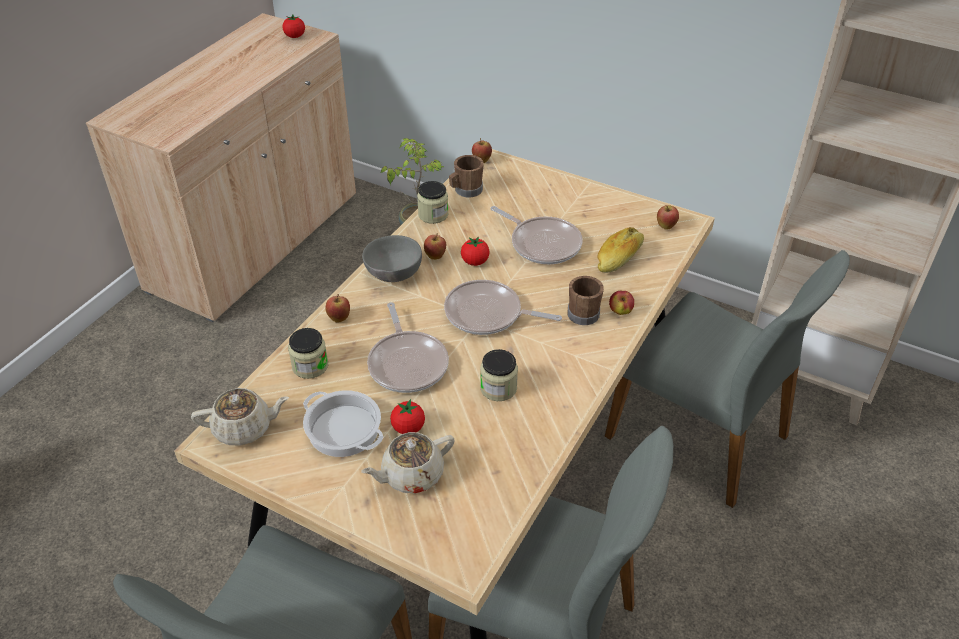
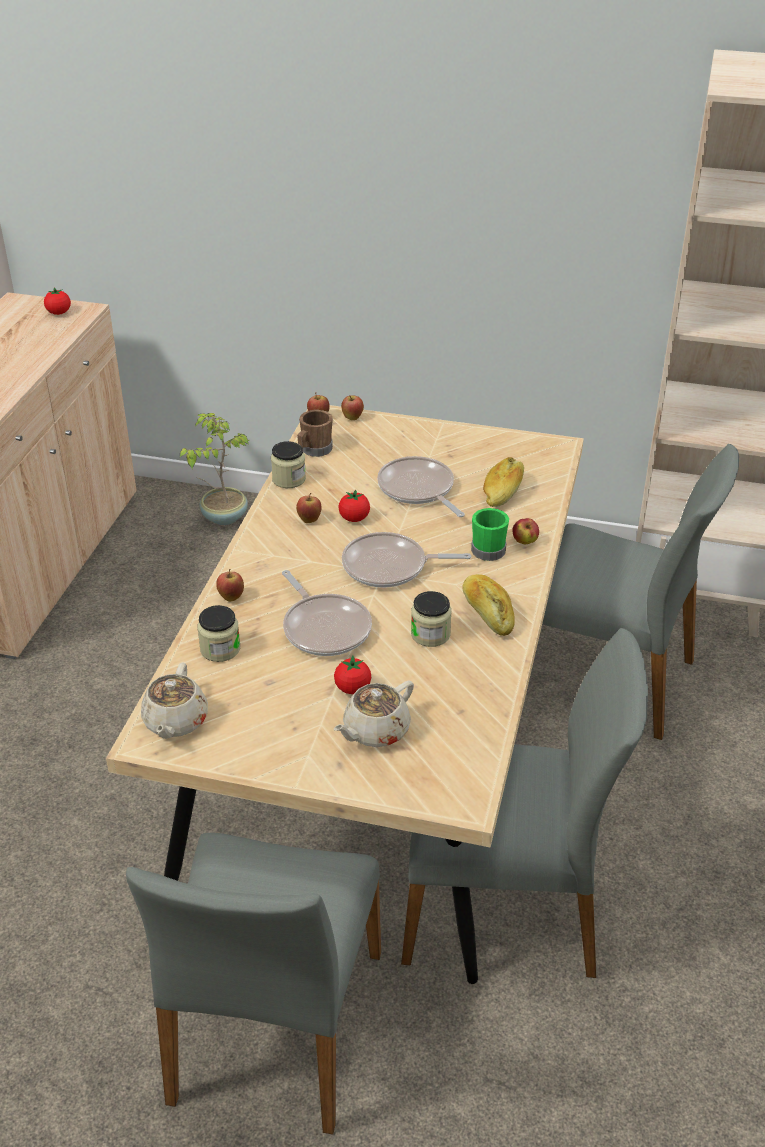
camera: 15 degrees left, 5 degrees down
(244, 428) = (175, 722): beige teapot -> beige teapot turned 120 degrees clockwise
(342, 430) = (283, 703): cooking pot -> none
(392, 275) = (270, 545): grey bowl -> none
(542, 243) = (418, 489): frying pan -> frying pan turned 150 degrees counterclockwise
(559, 376) = (487, 612): none -> bread
(584, 312) = (488, 548): brown mug -> green mug
(666, 227) = (538, 454): apple -> apple (352, 418)

